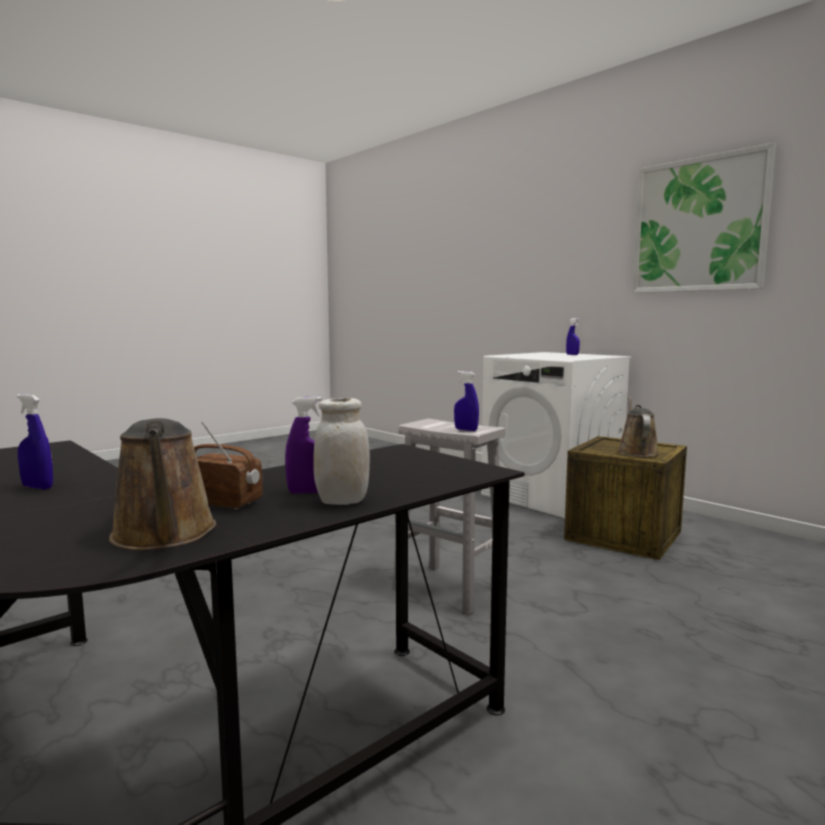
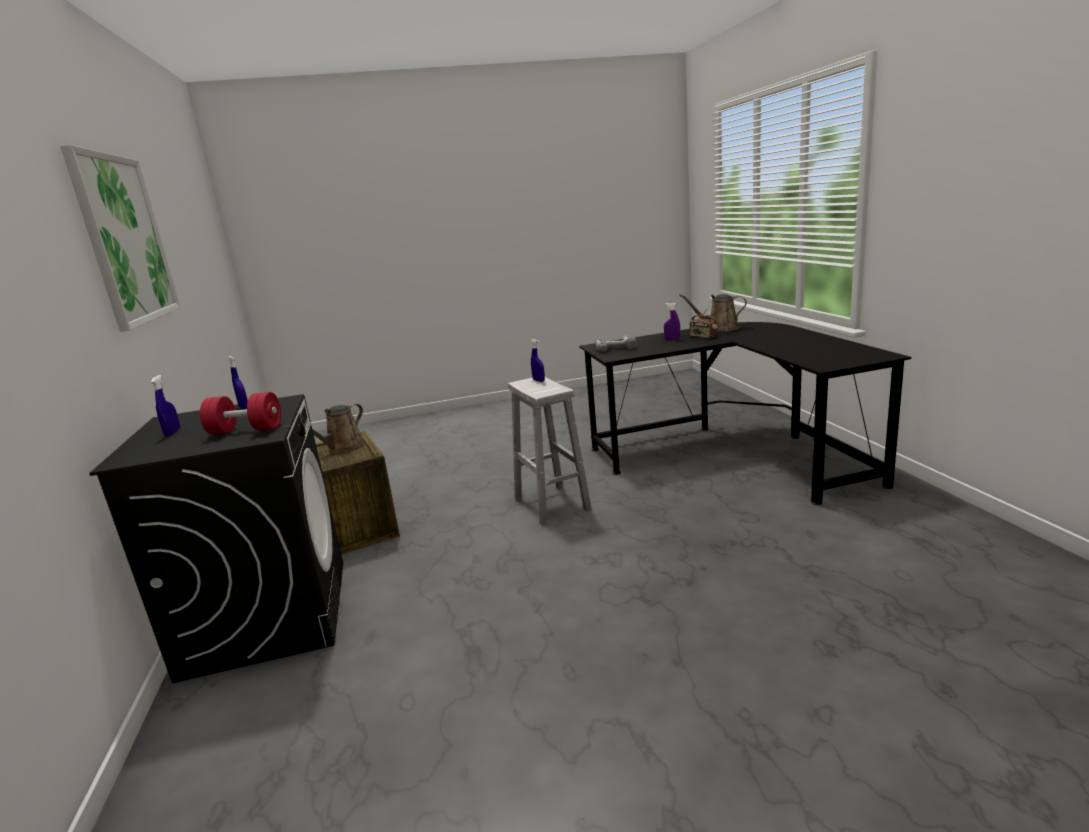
camera: 150 degrees left, 10 degrees up
(37, 487) = (784, 342): blue spray bottle -> blue spray bottle (244, 407)
(164, 535) = (719, 329): brown watering can -> brown watering can turned 90 degrees counterclockwise
(342, 501) = (662, 336): white jar -> none
(427, 468) = (614, 347): none -> power drill
(525, 355) = (246, 430): none -> red dumbbell
(551, 496) = (268, 615): white washing machine -> black washing machine

